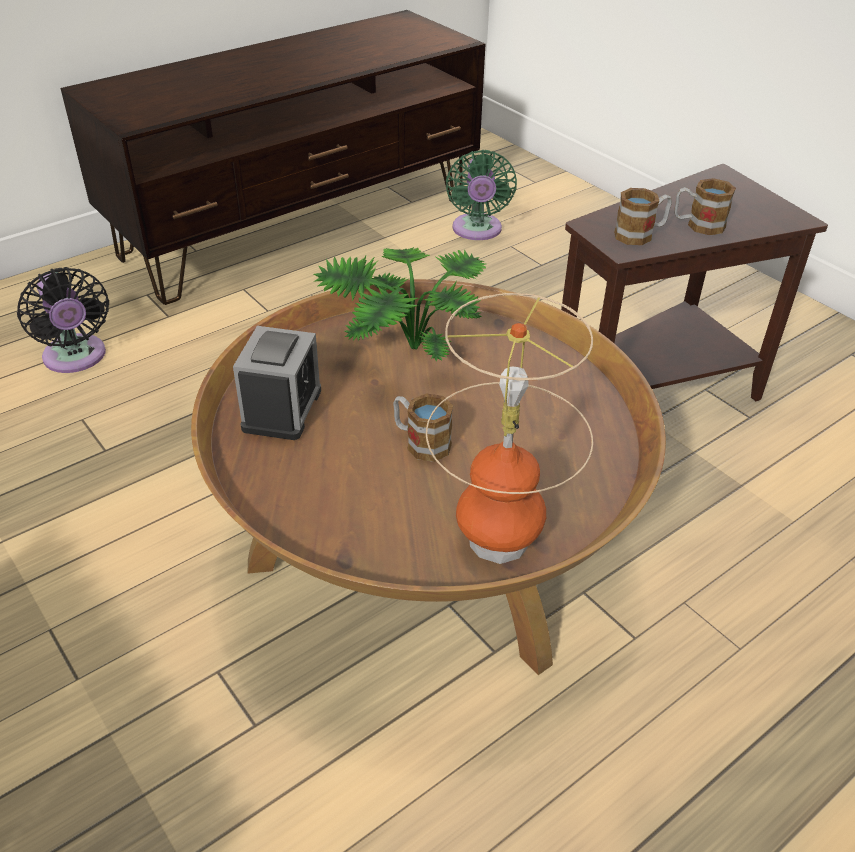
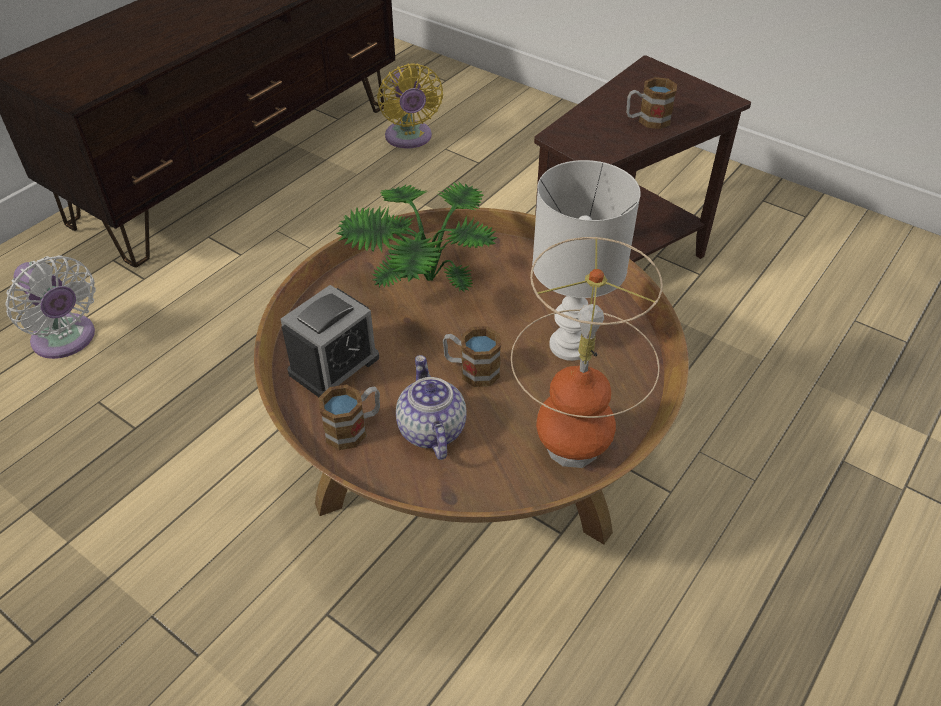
camera: 15 degrees left, 5 degrees up
(76, 358) = (67, 340): black fan -> white fan
(282, 409) = (334, 365): alarm clock -> alarm clock turned 45 degrees clockwise
(353, 490) = (430, 429): none -> teapot
(477, 231) = (409, 138): green fan -> yellow fan
(536, 438) = (568, 344): none -> white table lamp
(640, 234) = (602, 138): mug -> mug (354, 428)

